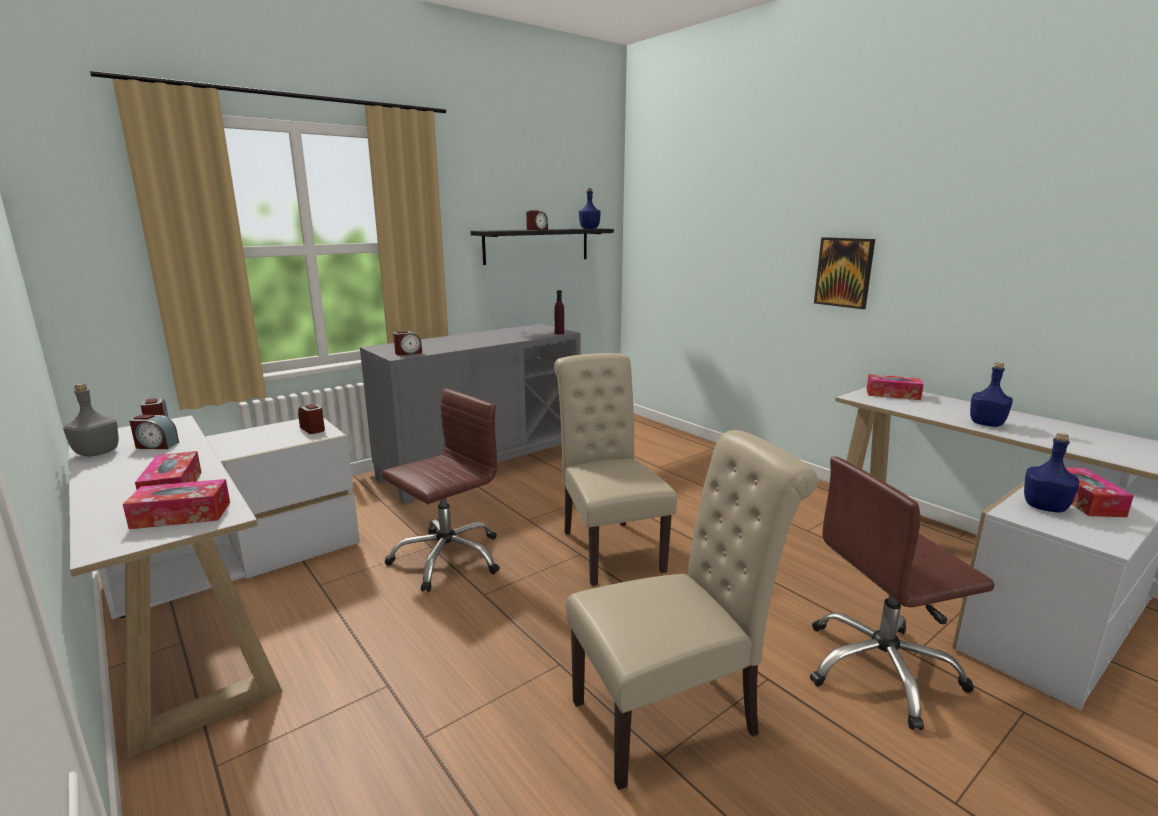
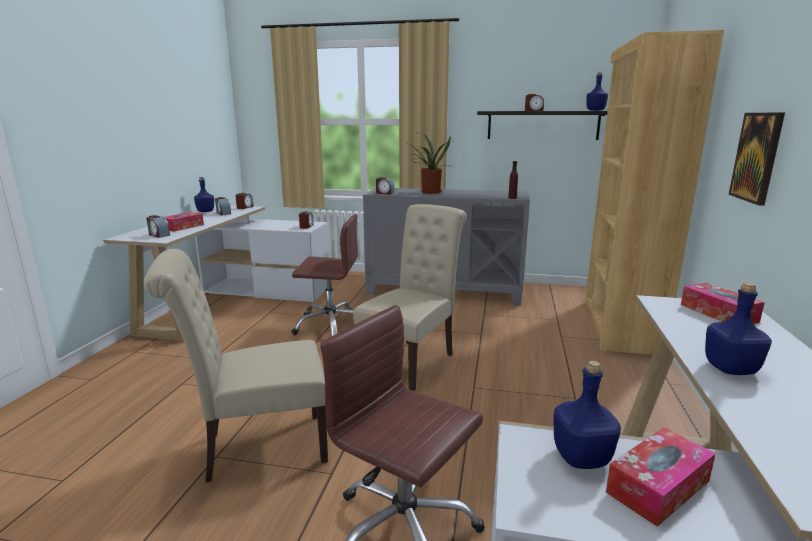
camera: 50 degrees right, 0 degrees up
(98, 452) = (206, 211): grey bottle -> blue bottle
(181, 515) = (158, 235): tissue box -> alarm clock
(455, 342) = (429, 192): none -> potted plant
(675, 442) = (619, 326): none -> brown bookcase
(675, 715) = (257, 448): beige chair -> beige chair turned 135 degrees clockwise

